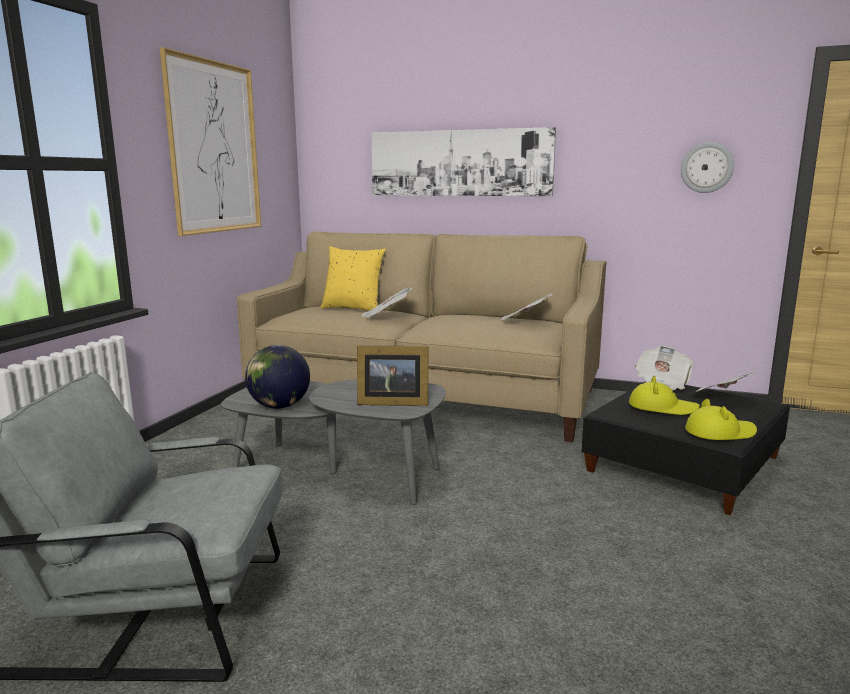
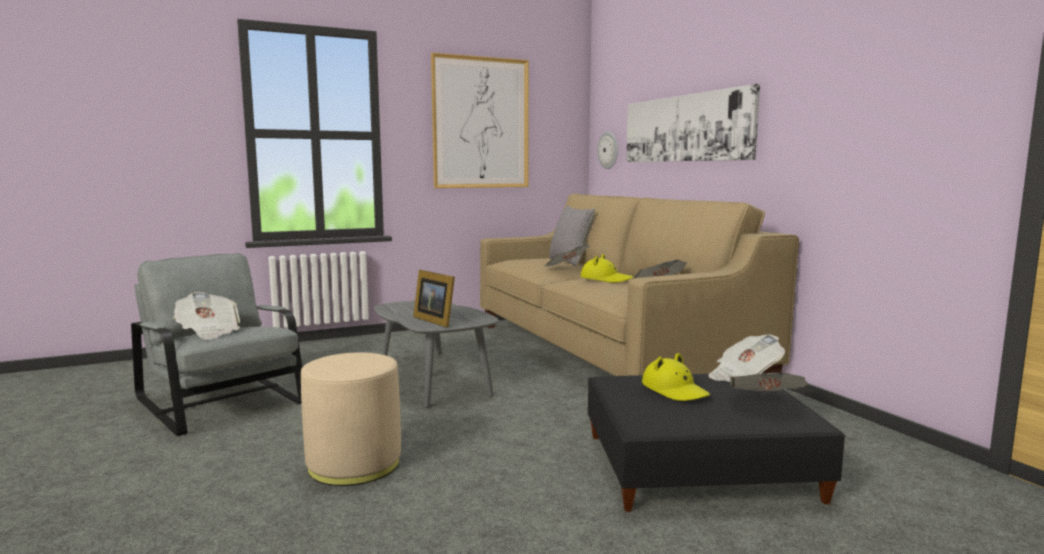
camera: 45 degrees right, 5 degrees down
(189, 506) = (209, 332): none -> newspaper
(279, 406) = (396, 312): globe -> none
(353, 308) = (570, 262): yellow pillow -> grey pillow
(500, 587) = (354, 464): none -> beige ottoman
(706, 167) = (909, 118): wall clock -> wall clock (608, 150)
(719, 432) = (662, 420): yellow hat -> yellow hat (606, 279)

